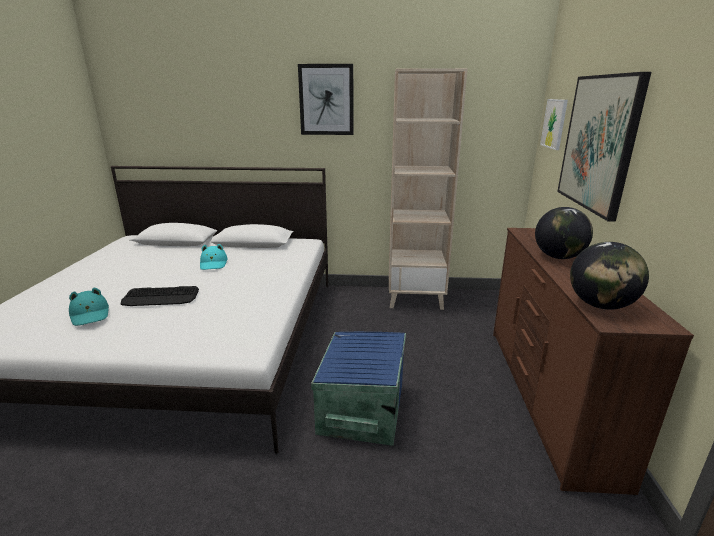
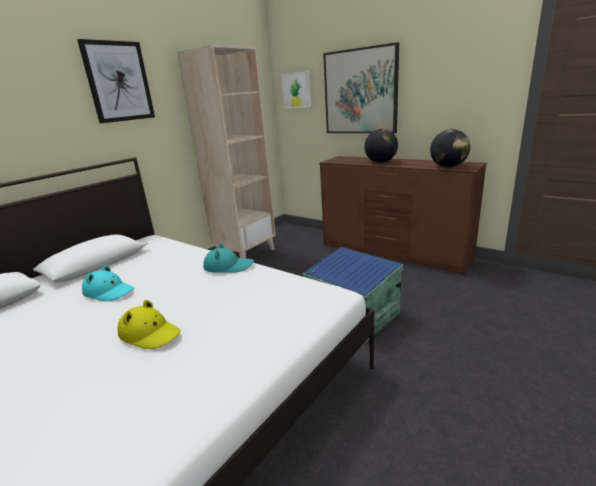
camera: 55 degrees left, 0 degrees up
(90, 314) = (119, 396): turquoise hat -> turquoise hat (228, 266)
(161, 297) = (150, 333): keyboard -> yellow hat

